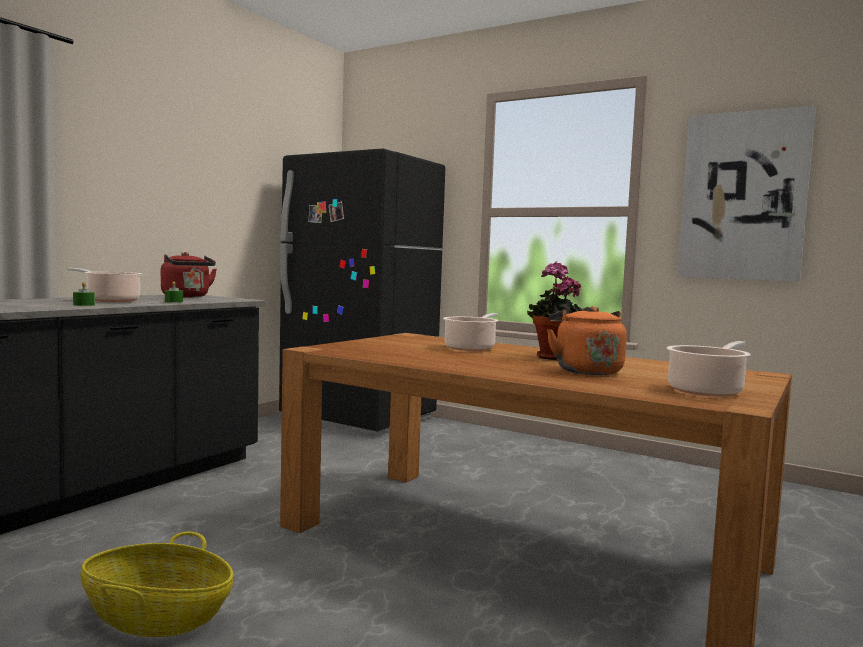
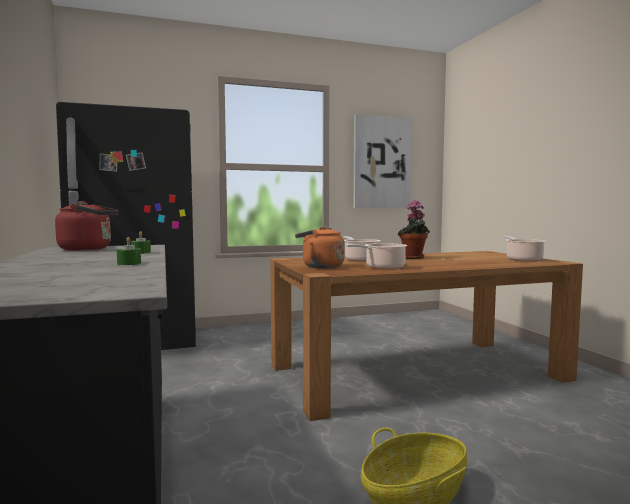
camera: 50 degrees left, 0 degrees up
(110, 300) = (90, 259): cooking pot -> cooking pot (383, 267)
(585, 370) = (458, 260): orange kettle -> orange kettle (320, 266)

